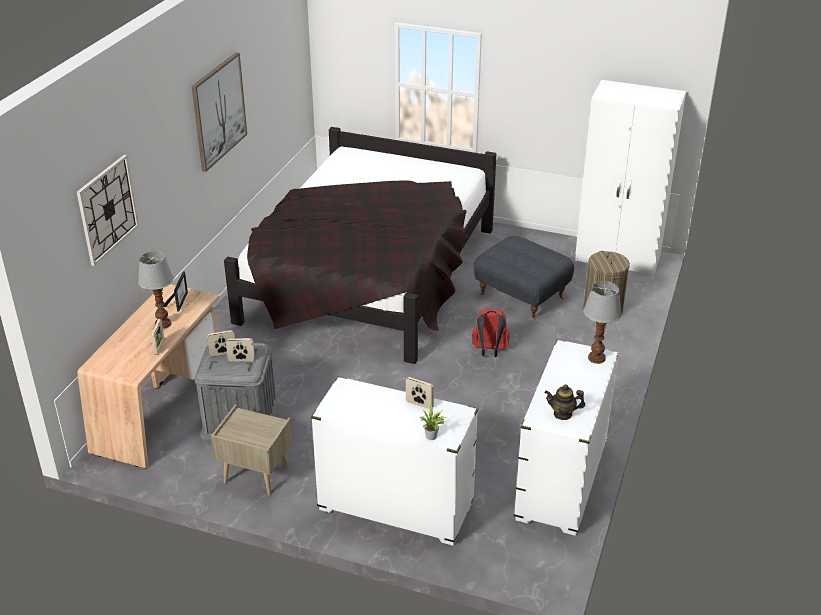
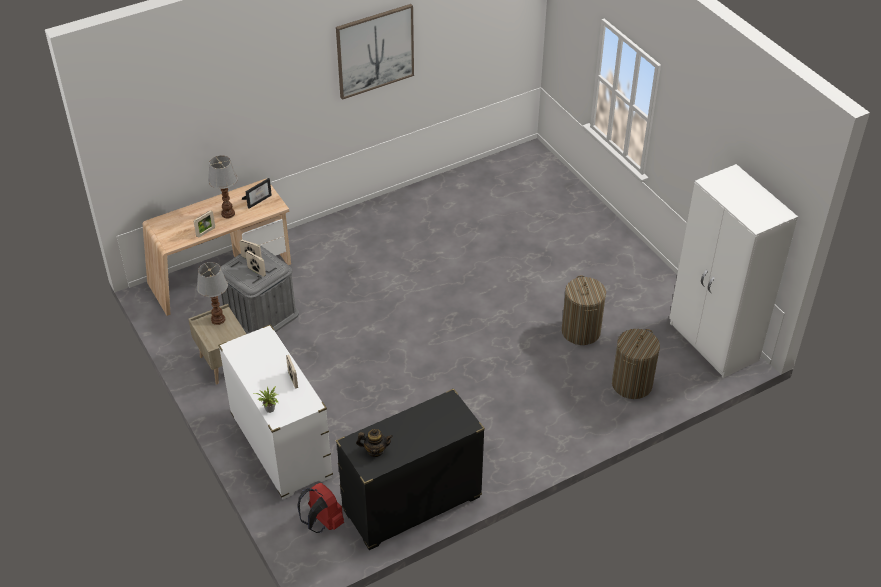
camera: 40 degrees right, 10 degrees up
(107, 209) = (202, 110): wall clock -> none
(370, 275) = (484, 243): black bed -> none
(489, 351) = (492, 366): red backpack -> red backpack (322, 523)
(522, 296) = (581, 331): grey ottoman -> laundry basket
(561, 481) = (411, 504): white dresser -> black dresser
(563, 414) = (375, 450): teapot -> teapot turned 135 degrees clockwise
(597, 358) = (460, 423): table lamp -> table lamp (218, 320)

